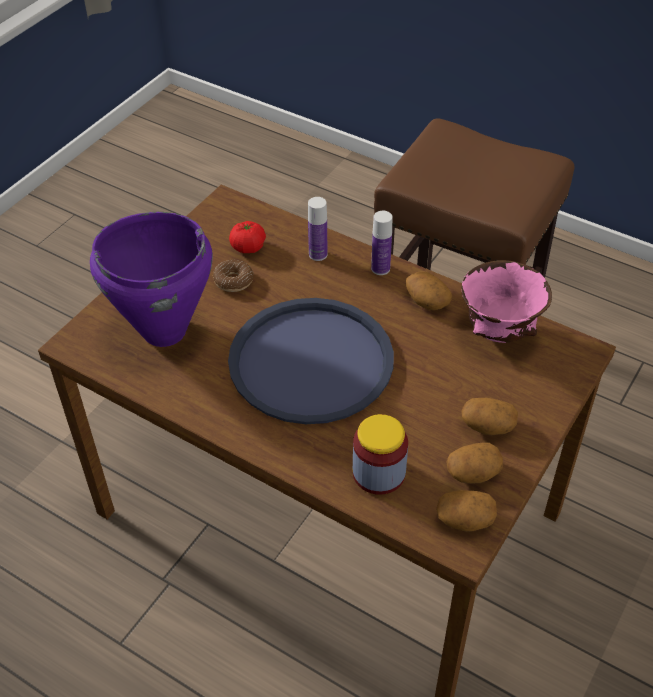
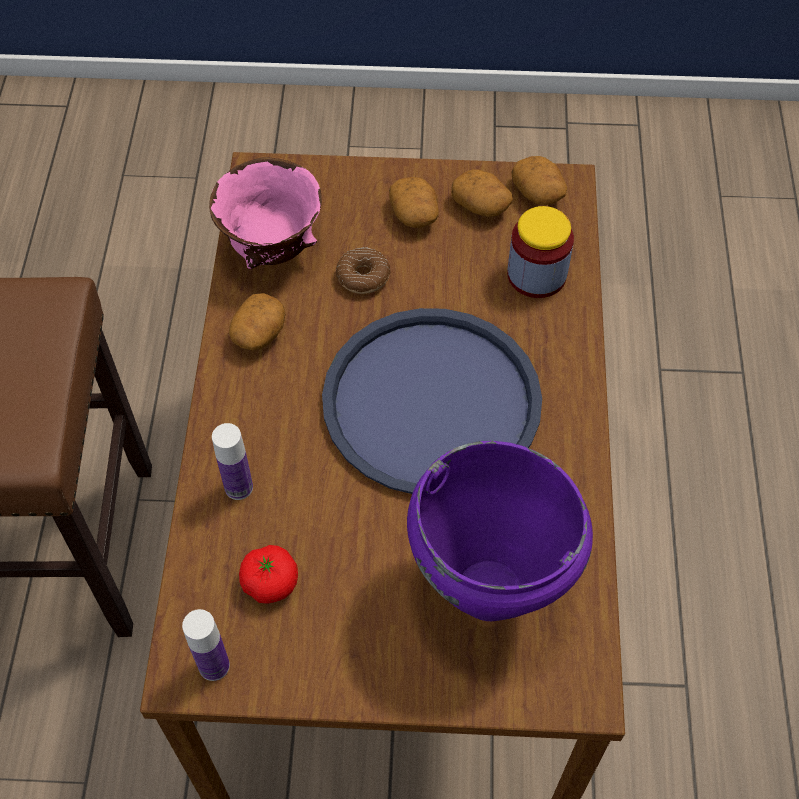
camera: 120 degrees left, 10 degrees up
(233, 281) = (348, 562): donut -> donut (363, 276)
(380, 268) = (227, 404): bottle -> bottle (214, 666)

